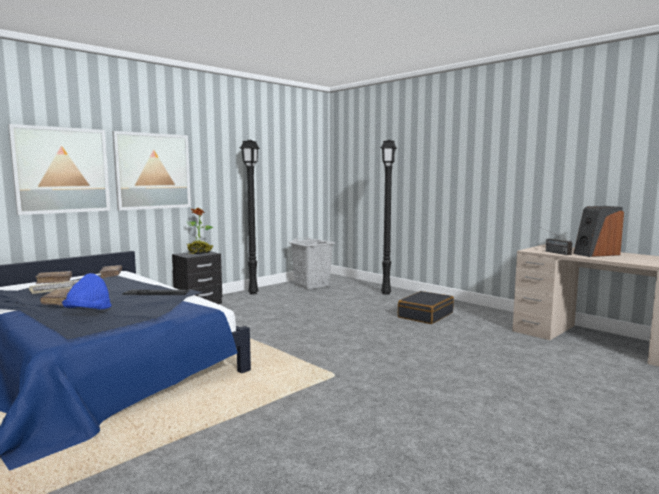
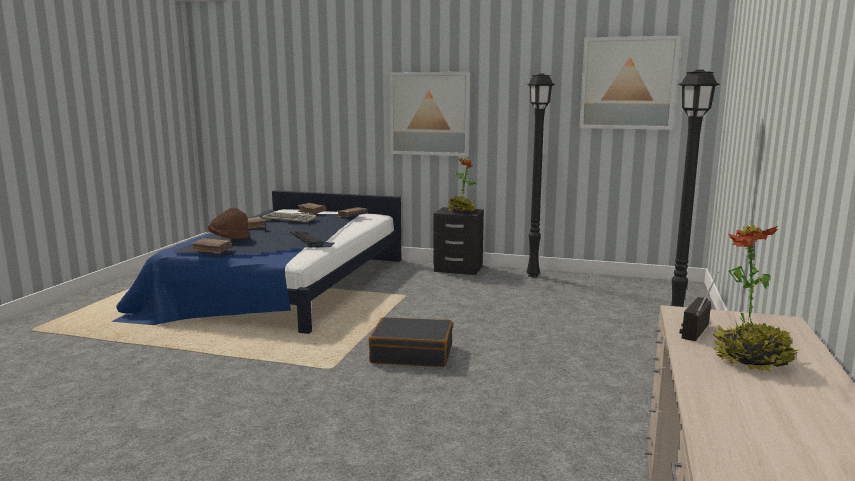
camera: 60 degrees right, 5 degrees up
(62, 170) = (346, 112): picture -> picture (627, 83)
(88, 312) = (229, 238): blue hat -> brown hat
(118, 322) = (212, 250): none -> brown book
(312, 285) = (620, 289): grey laundry basket -> none
(425, 315) = (614, 374): black suitcase -> black suitcase (412, 353)
(596, 254) = (751, 360): speaker -> potted plant

